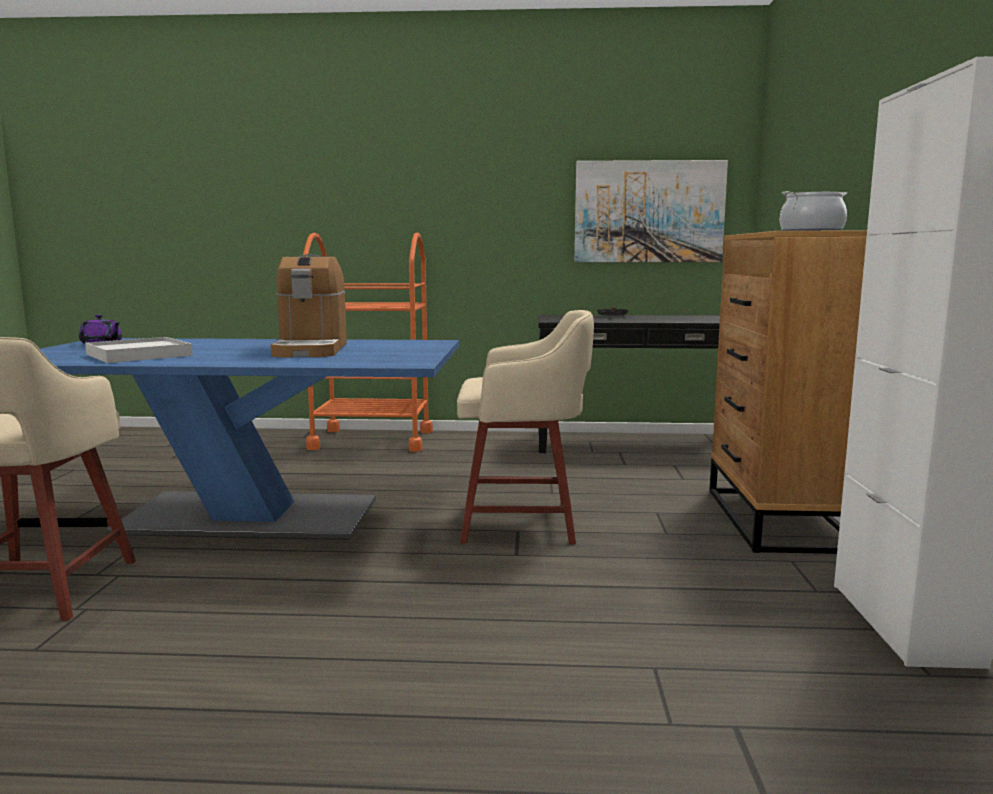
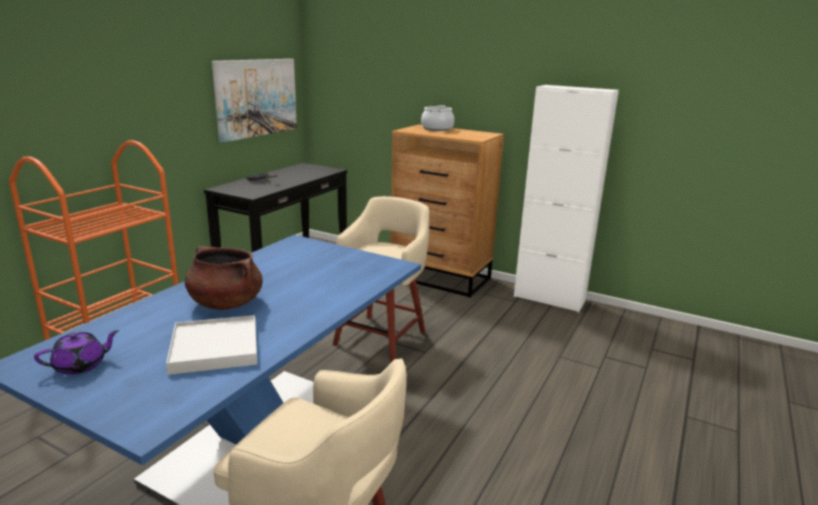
camera: 65 degrees left, 10 degrees up
(239, 347) = (225, 303): none -> brown cooking pot
(311, 350) = (284, 281): coffee machine -> none

